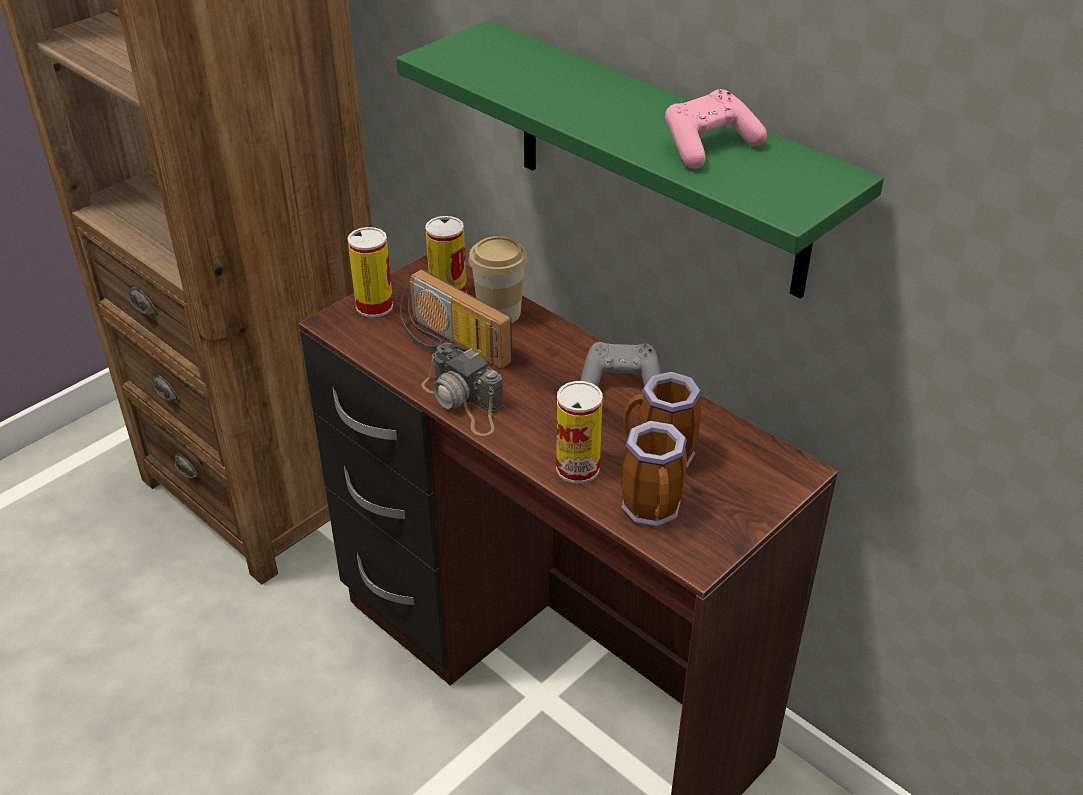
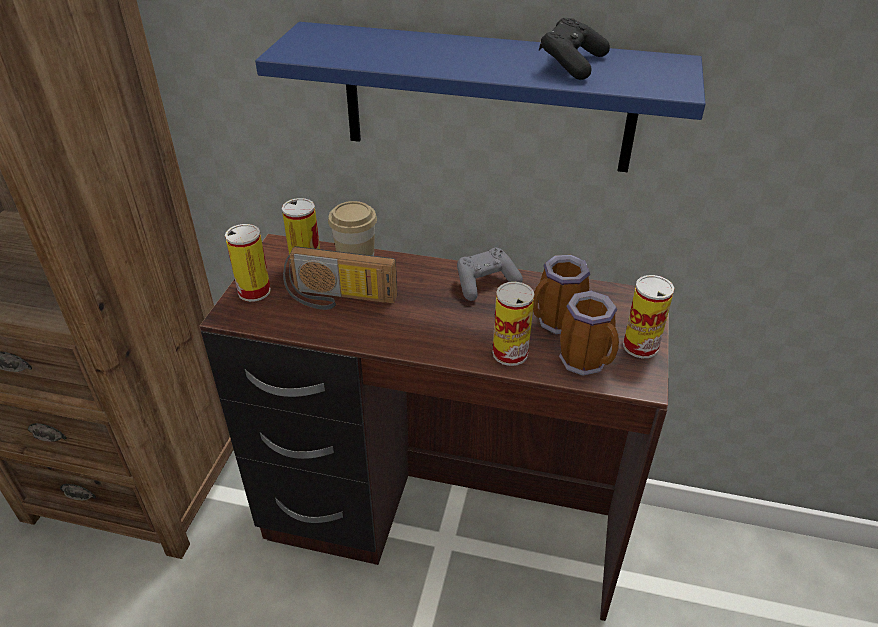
camera: 30 degrees left, 0 degrees up
(464, 401) = (387, 337): camera -> none
(659, 160) = (487, 98): green shelf -> blue shelf
(708, 146) = (571, 64): pink game controller -> black game controller
(735, 519) = (640, 346): none -> can

